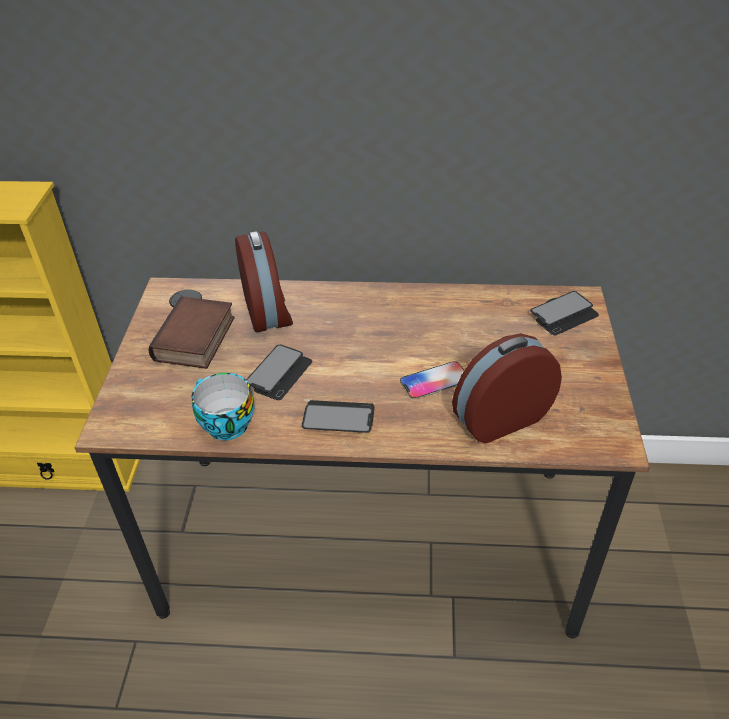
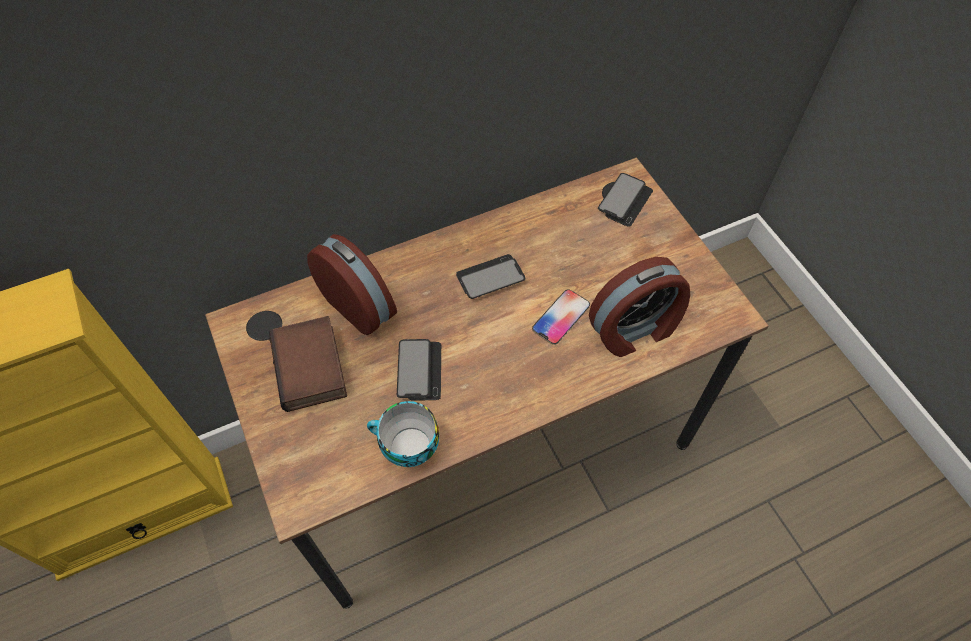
camera: 30 degrees left, 15 degrees up
(338, 418) = (504, 393): phone -> phone (490, 277)
(500, 417) = (635, 330): alarm clock -> alarm clock turned 150 degrees counterclockwise

